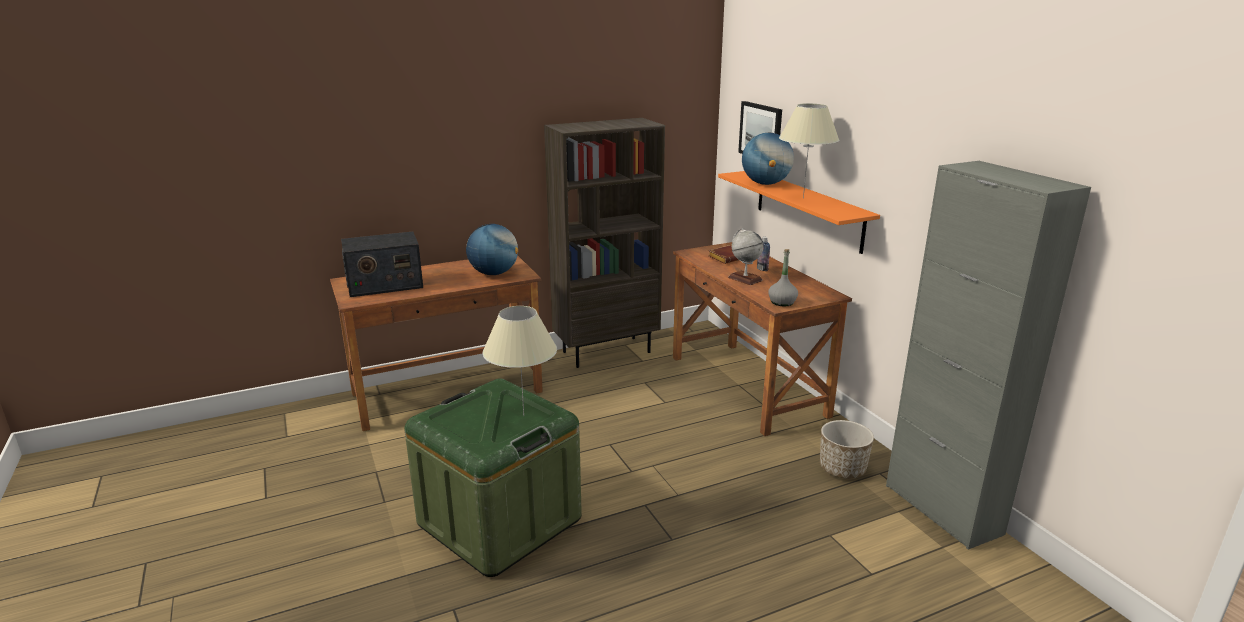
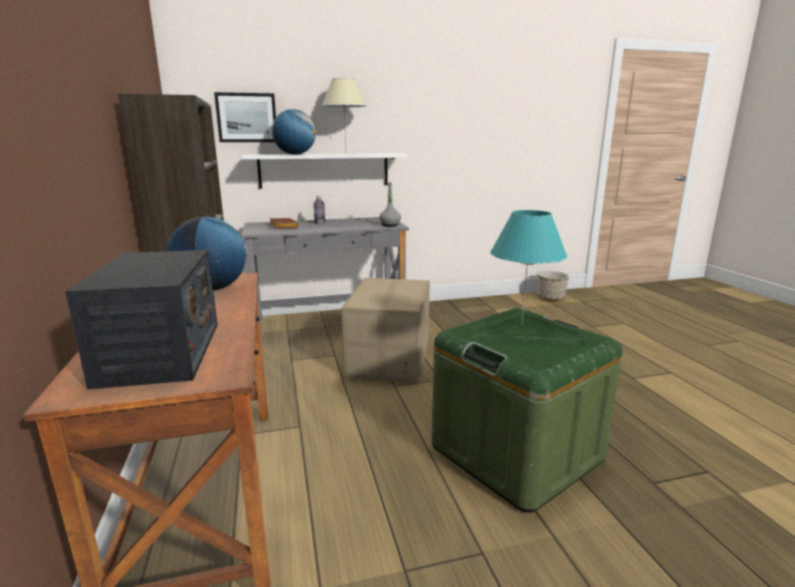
camera: 80 degrees left, 5 degrees down
(523, 416) = (522, 325): beige table lamp -> turquoise table lamp
(671, 435) = (390, 358): none -> cardboard box
(745, 279) = (336, 227): globe -> none
(747, 385) = (329, 323): brown desk -> grey desk
(808, 210) = (324, 170): orange shelf -> white shelf
(842, 469) = (450, 314): planter -> planter (550, 298)
(942, 509) = (491, 301): grey cabinet -> none

